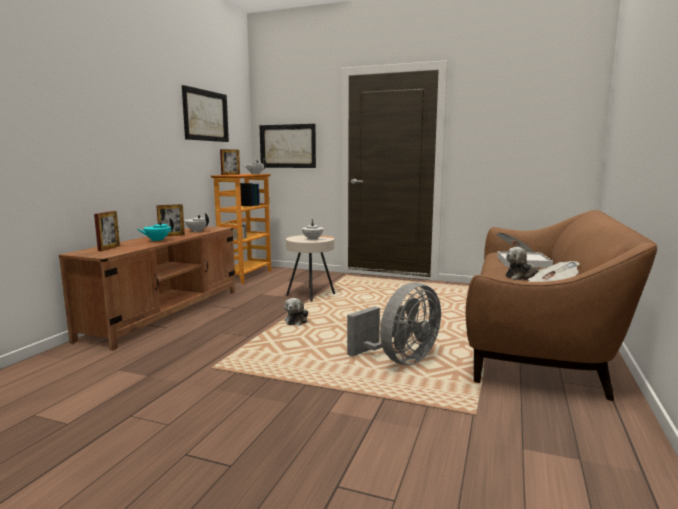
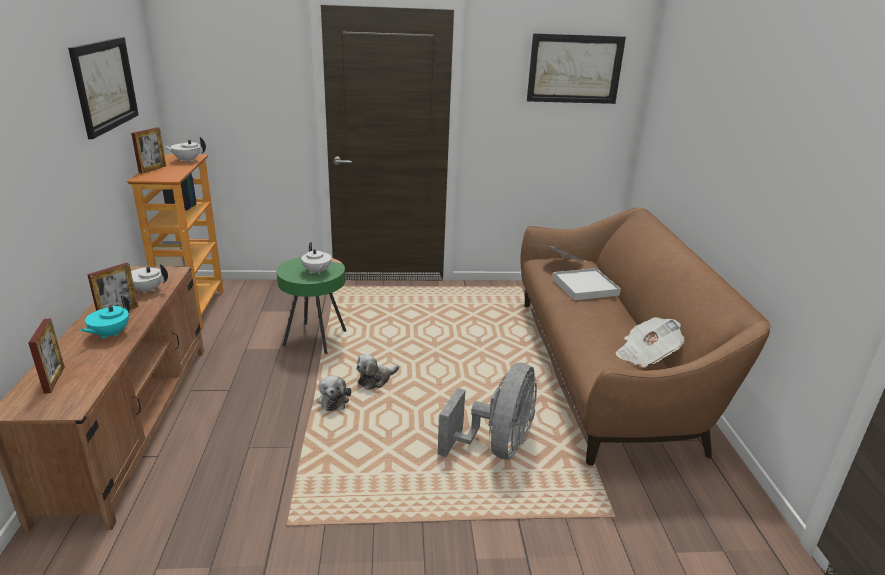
camera: 25 degrees left, 15 degrees up
(288, 146) = (226, 107): picture -> picture (574, 69)
(310, 295) = (315, 338): beige side table -> green side table
(523, 277) = (605, 322): plush toy -> plush toy (375, 380)

